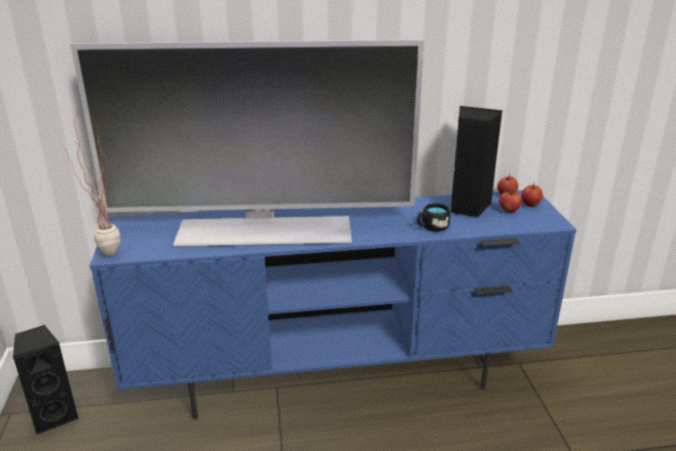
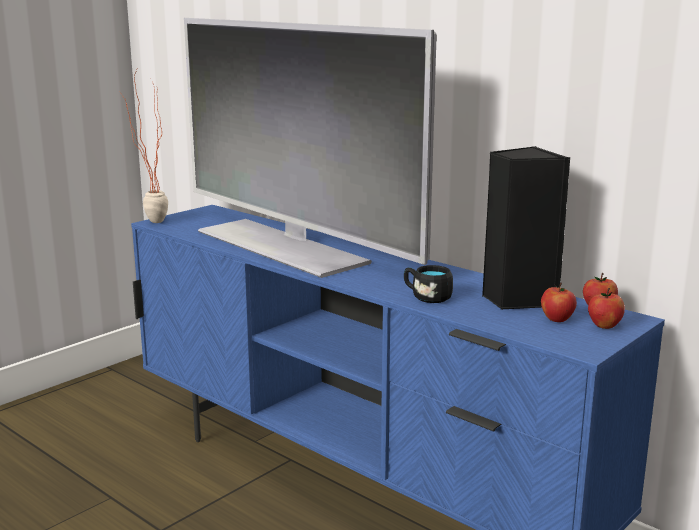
camera: 50 degrees right, 10 degrees down
(55, 415) = (129, 385): black speaker -> none

